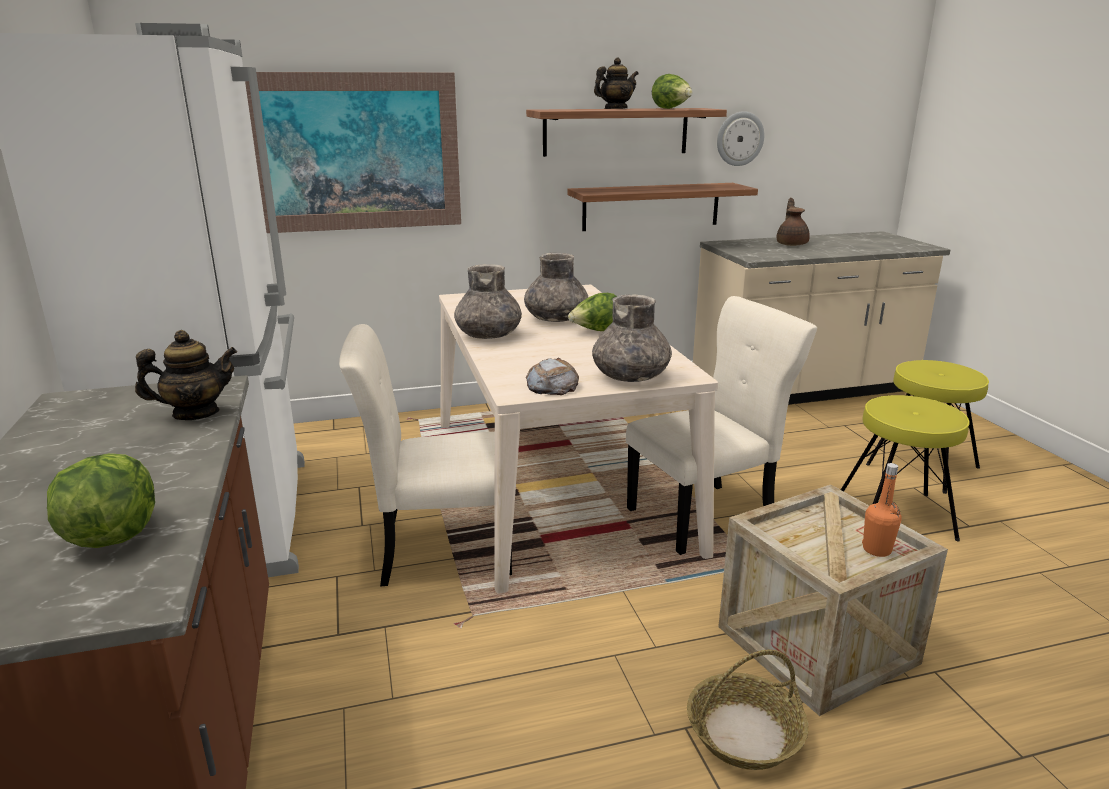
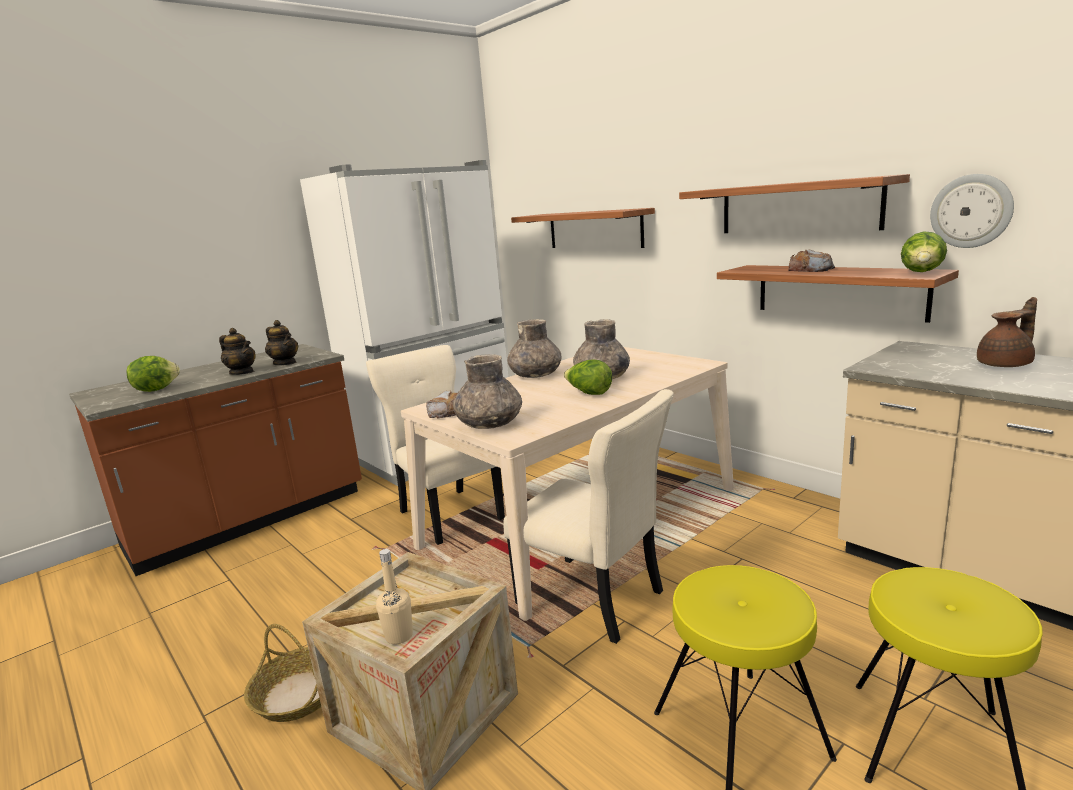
camera: 65 degrees right, 5 degrees down
(354, 153) = (594, 229): picture -> shelf
(615, 109) = (773, 184): teapot -> teapot (242, 372)
(647, 188) = (810, 270): none -> bread
(671, 109) = (831, 179): lettuce -> lettuce (922, 273)
(876, 550) = (399, 636): orange bottle -> beige bottle

